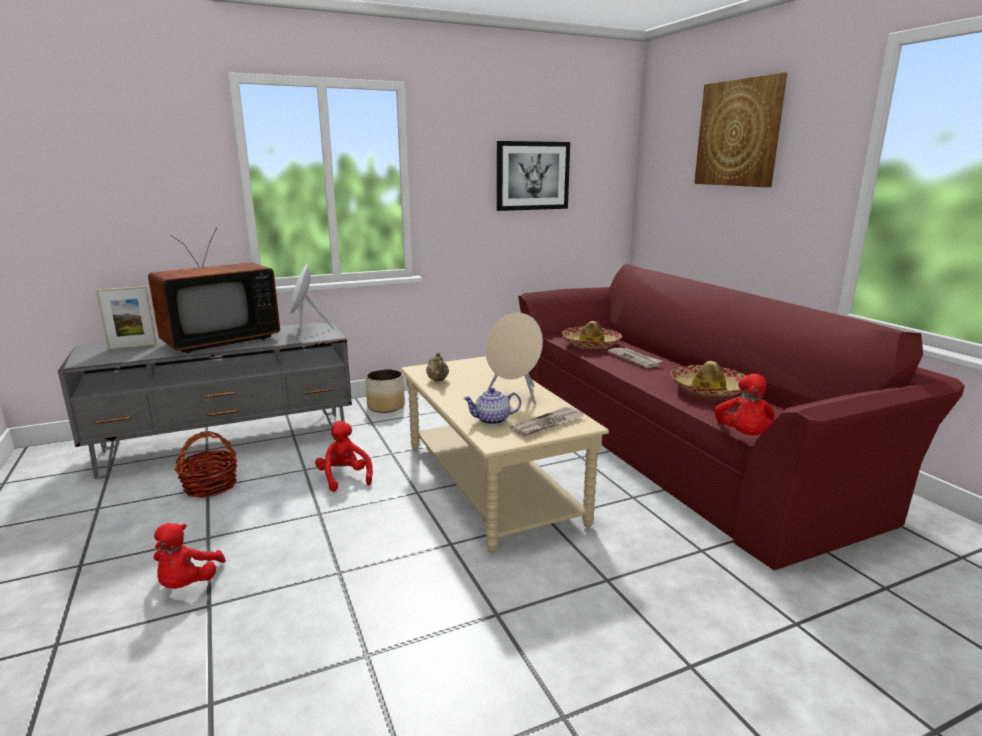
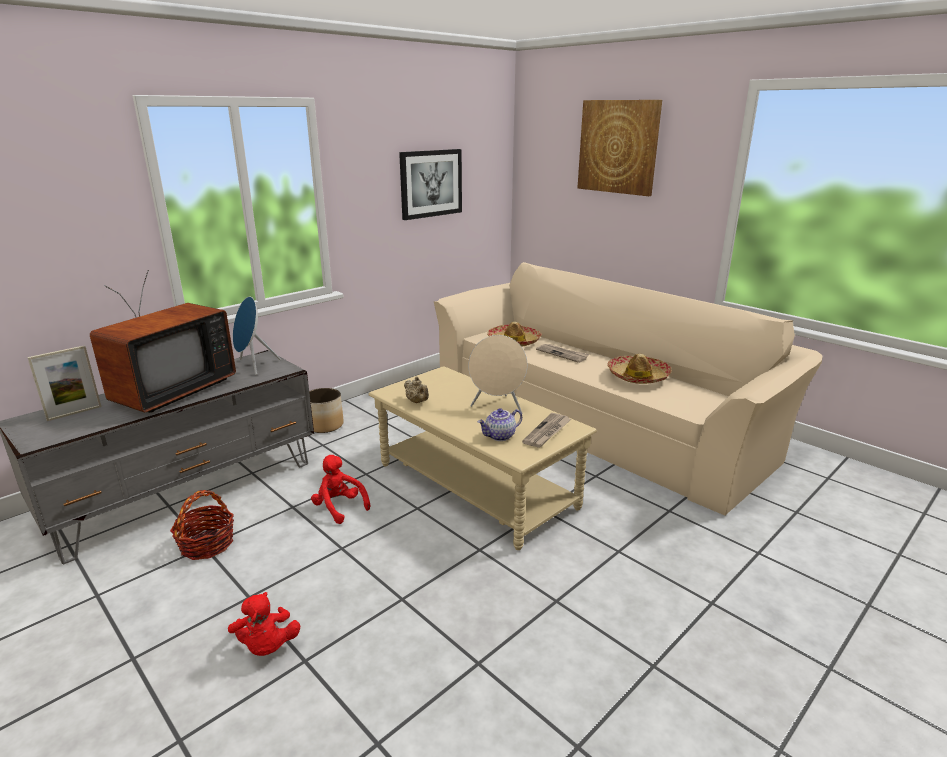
camera: 20 degrees left, 5 degrees up
(306, 330) = (253, 366): white speaker -> blue speaker
(678, 440) = (599, 417): red sofa -> beige sofa
(746, 437) = (692, 417): red plush toy -> none

